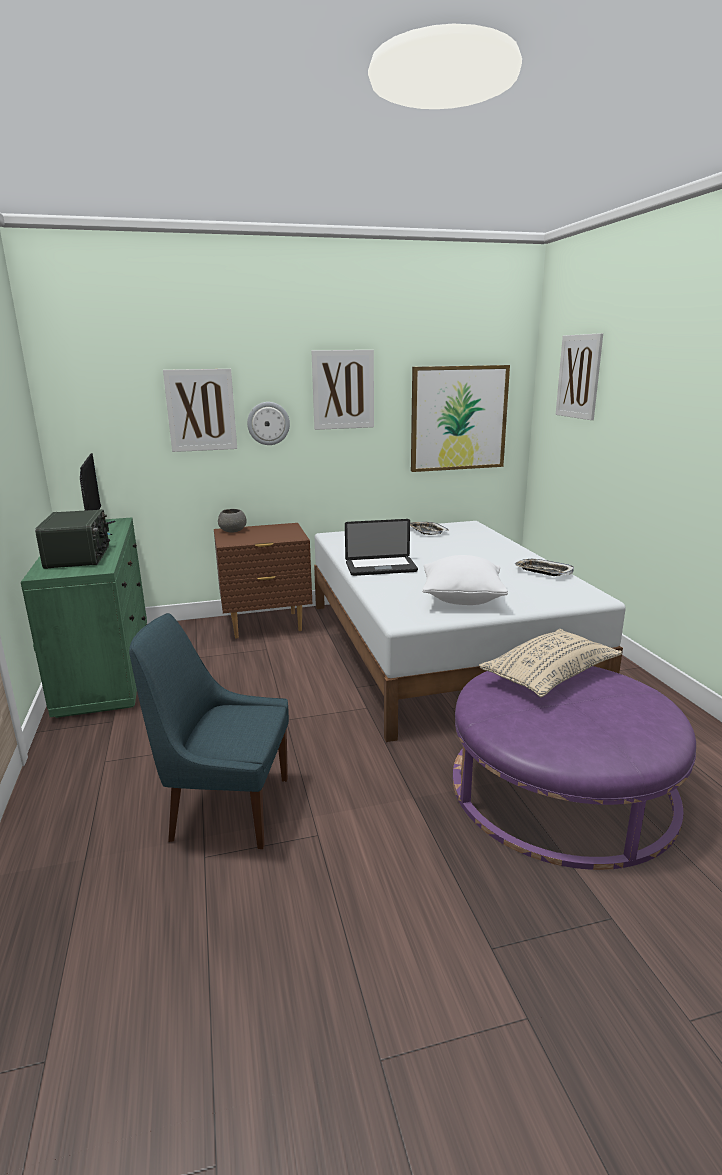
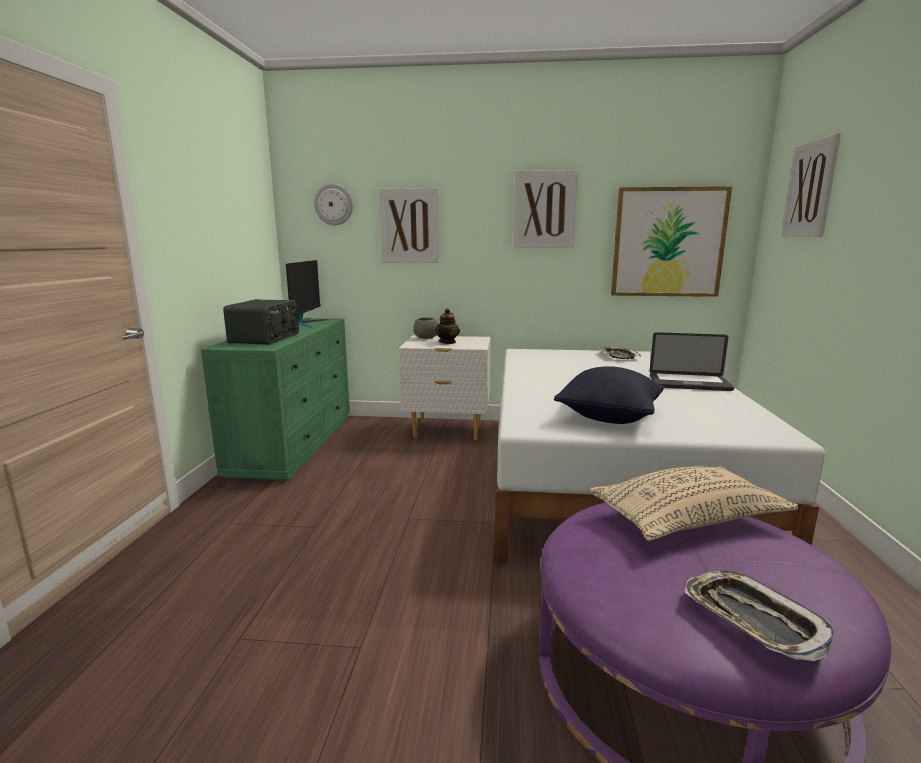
camera: 20 degrees right, 5 degrees down
(226, 808) = (294, 592): blue chair -> none
(261, 534) = (447, 342): none -> teapot
(266, 625) = (447, 431): brown nightstand -> white nightstand
(268, 423) = (469, 240): wall clock -> wall clock (333, 204)
(381, 567) = (544, 380): laptop -> laptop (689, 383)
(462, 599) = (609, 417): white pillow -> black pillow
(543, 571) = (729, 403): tray -> tray (752, 619)

